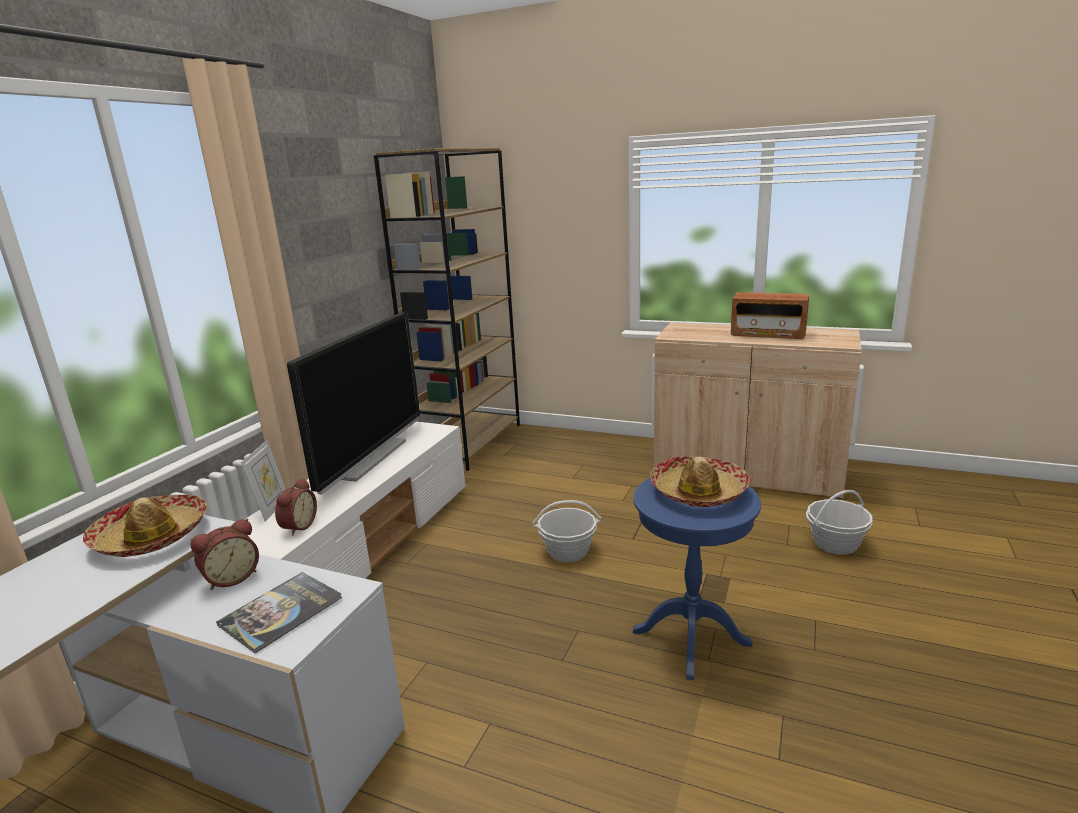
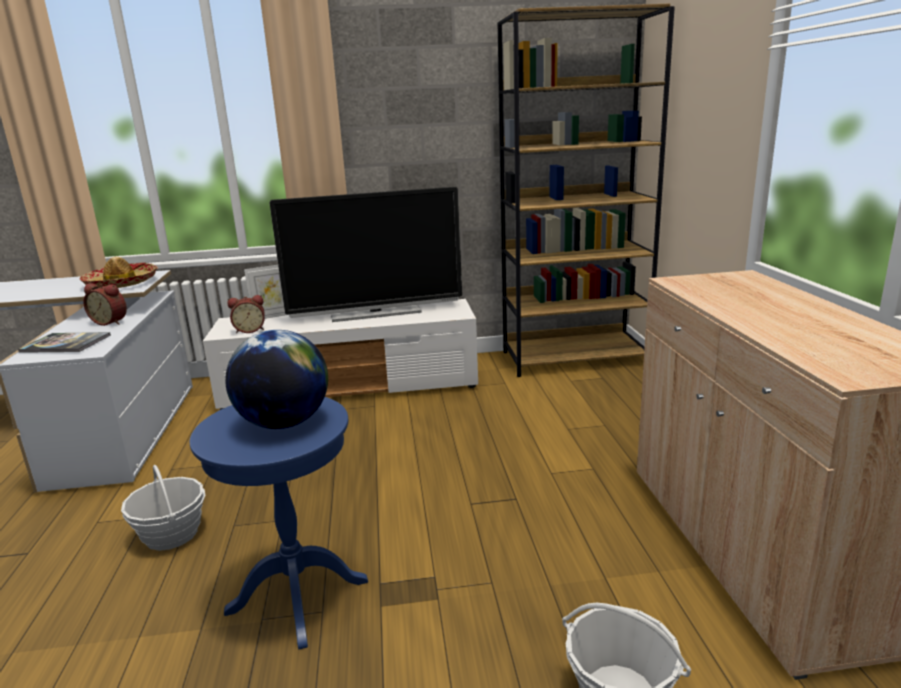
camera: 60 degrees right, 0 degrees up
(568, 551) = (413, 473): basket -> basket (171, 534)
(698, 492) = (284, 423): hat -> globe
(768, 334) = (802, 320): radio -> none

